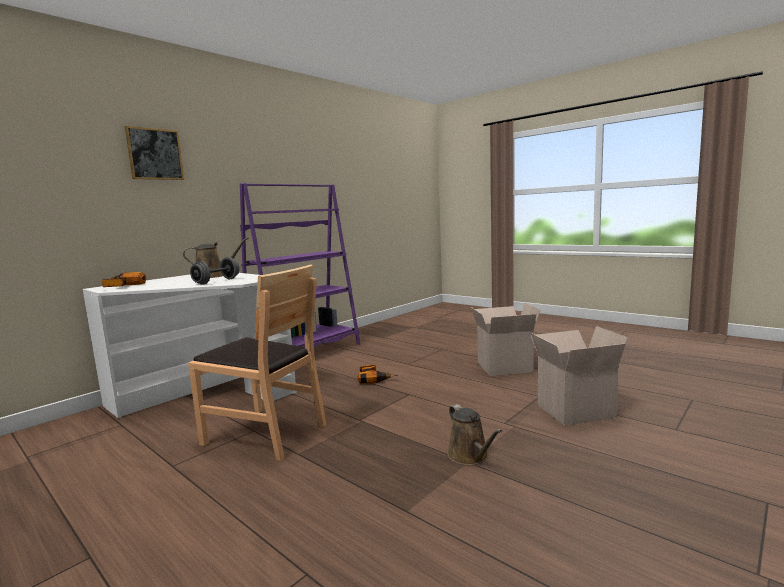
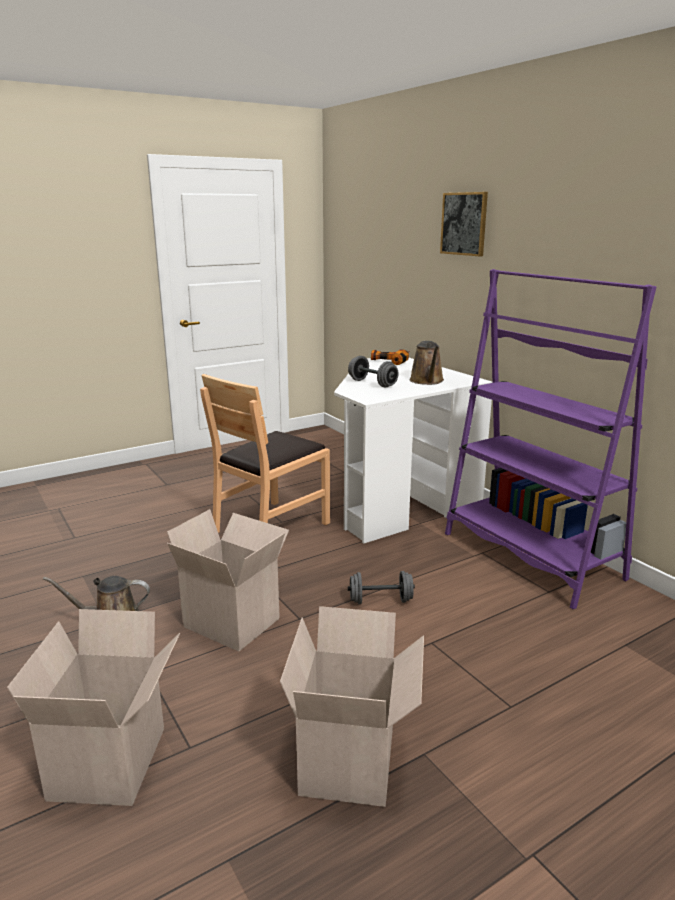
camera: 105 degrees right, 10 degrees up
(374, 378) = (380, 600): power drill -> grey dumbbell
(427, 411) = (234, 621): none -> cardboard box

